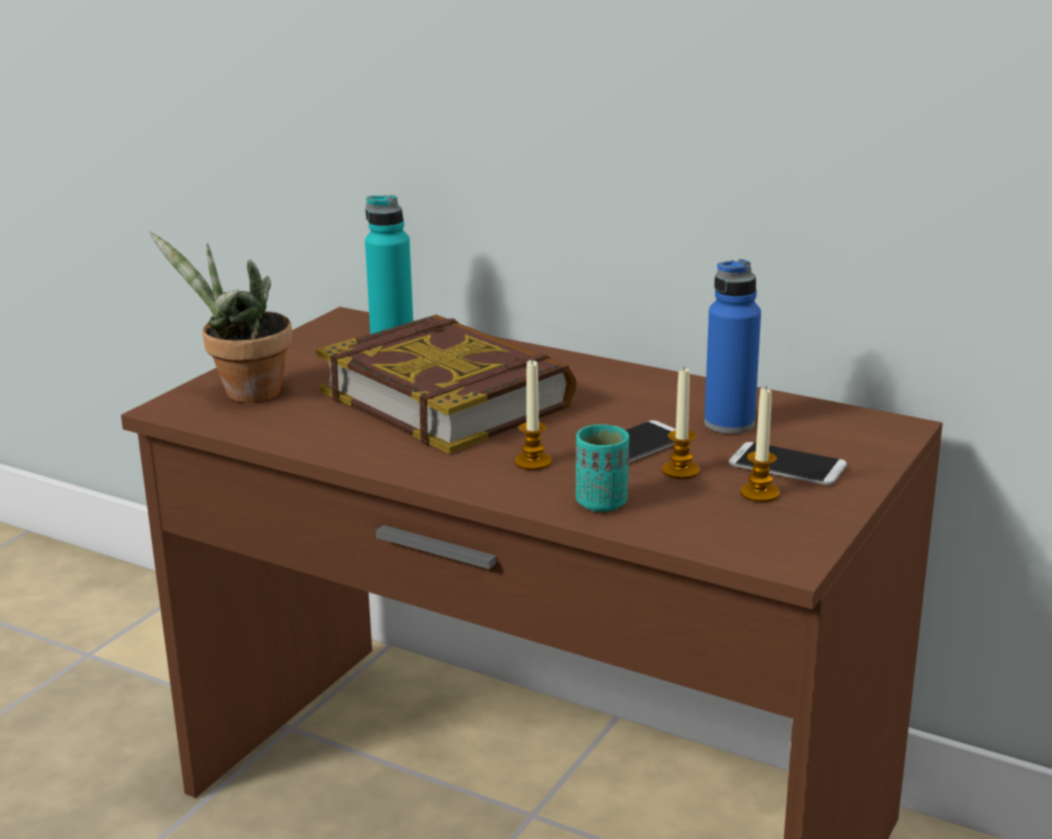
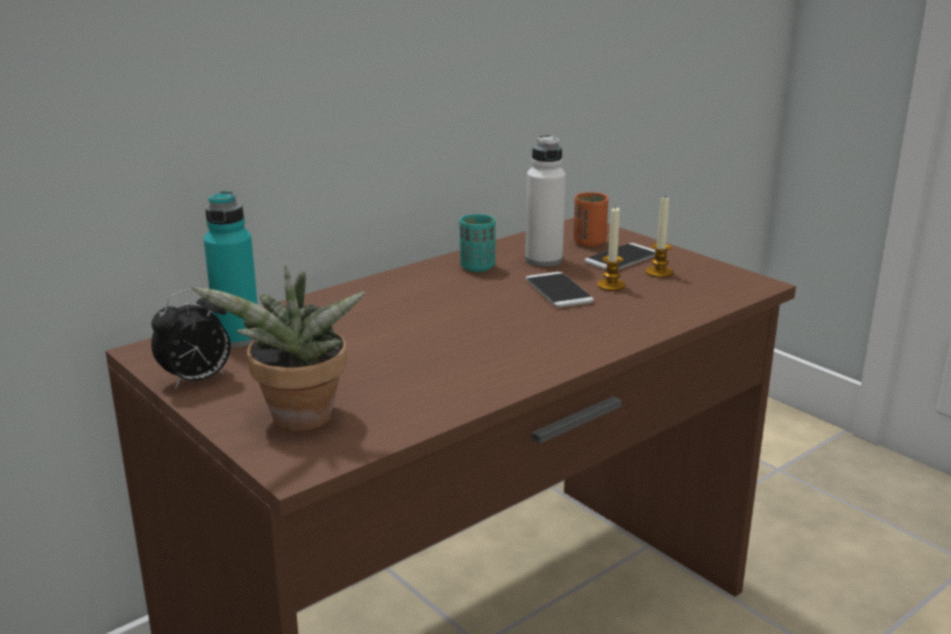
camera: 70 degrees left, 0 degrees up
(300, 345) = (197, 380): none -> alarm clock
(447, 398) = (407, 336): book -> none
(533, 462) = (564, 325): candle -> none
(601, 503) = (649, 316): turquoise cup -> turquoise cup (477, 267)
(729, 424) = (543, 260): blue bottle -> white bottle
(826, 439) = (589, 242): none -> orange cup

